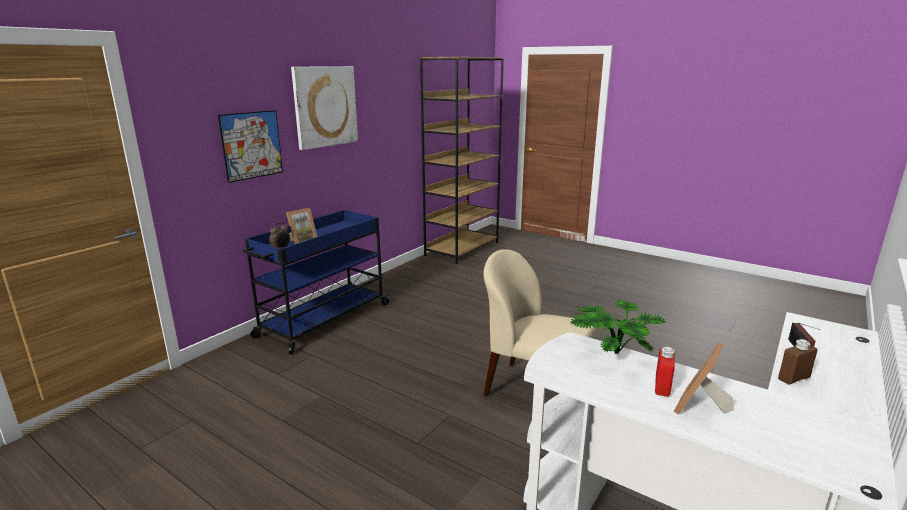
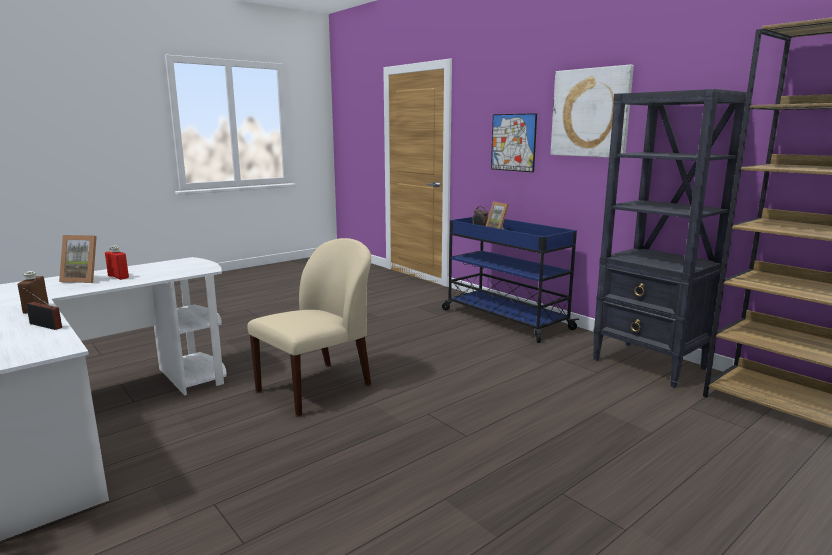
camera: 105 degrees right, 5 degrees down
(415, 272) = (649, 364): none -> black bookcase
(611, 355) = (172, 274): potted plant -> none
(700, 408) = (84, 279): picture frame -> picture frame turned 135 degrees clockwise

